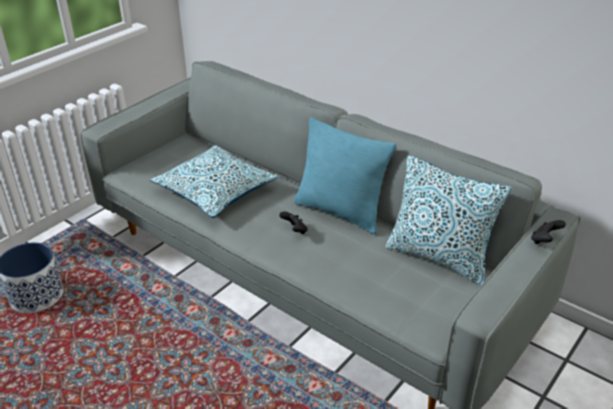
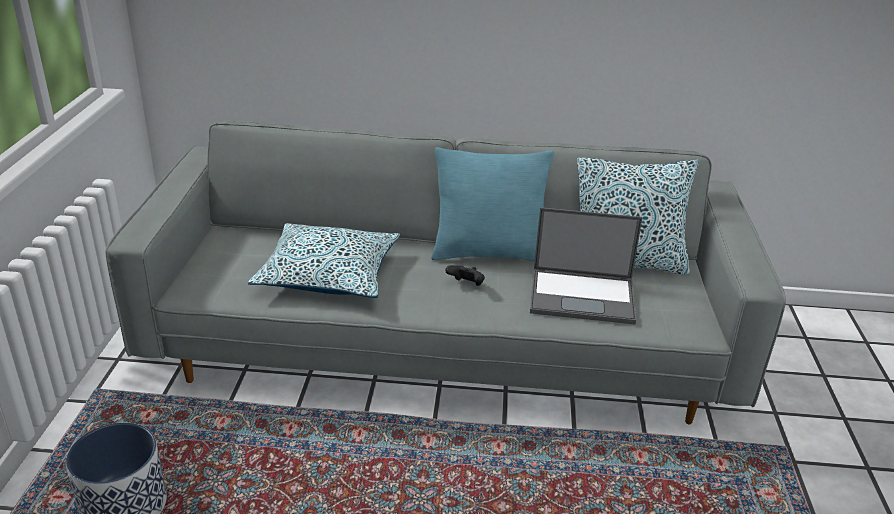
camera: 35 degrees left, 5 degrees down
(370, 271) = (583, 296): none -> laptop
(544, 241) = (733, 208): black game controller -> none

